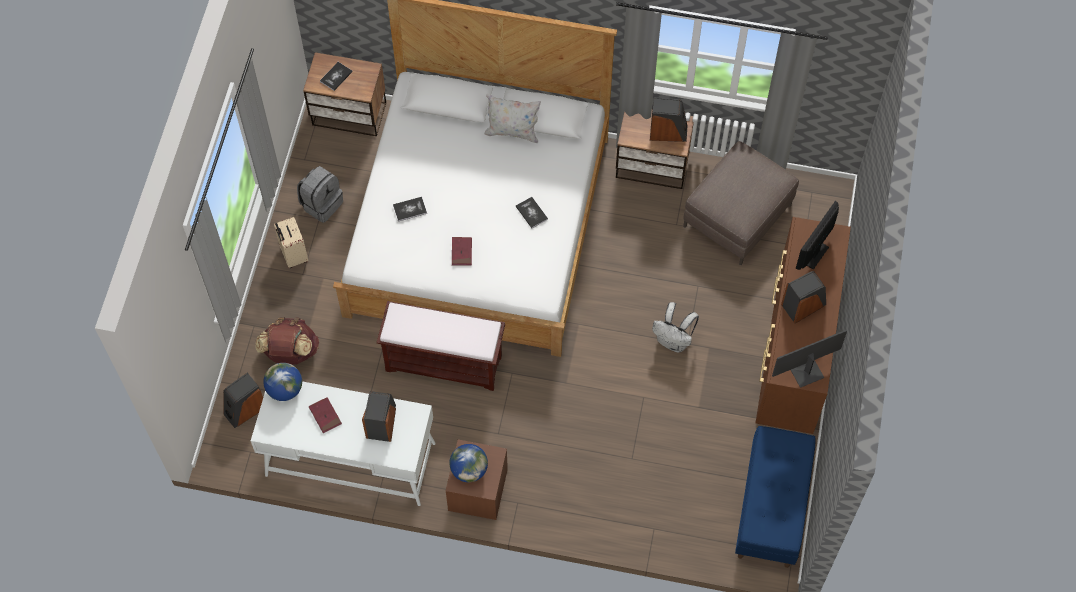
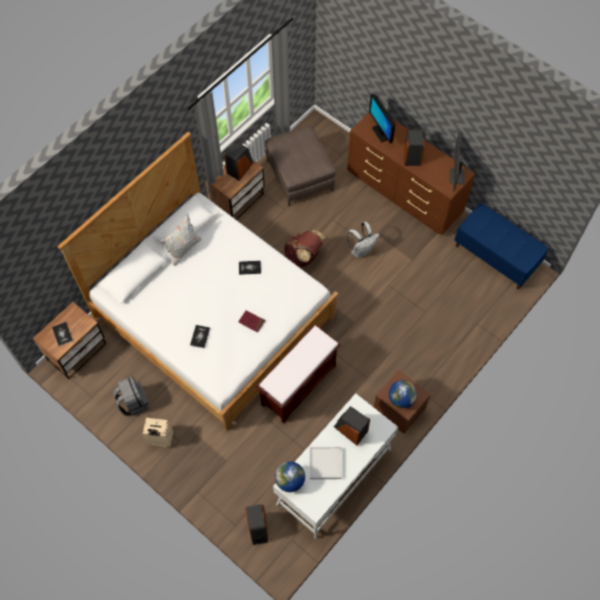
camera: 60 degrees left, 0 degrees up
(290, 352) = (233, 477): brown backpack -> brown backpack (303, 257)
(325, 416) = (325, 463): red book -> white tray

